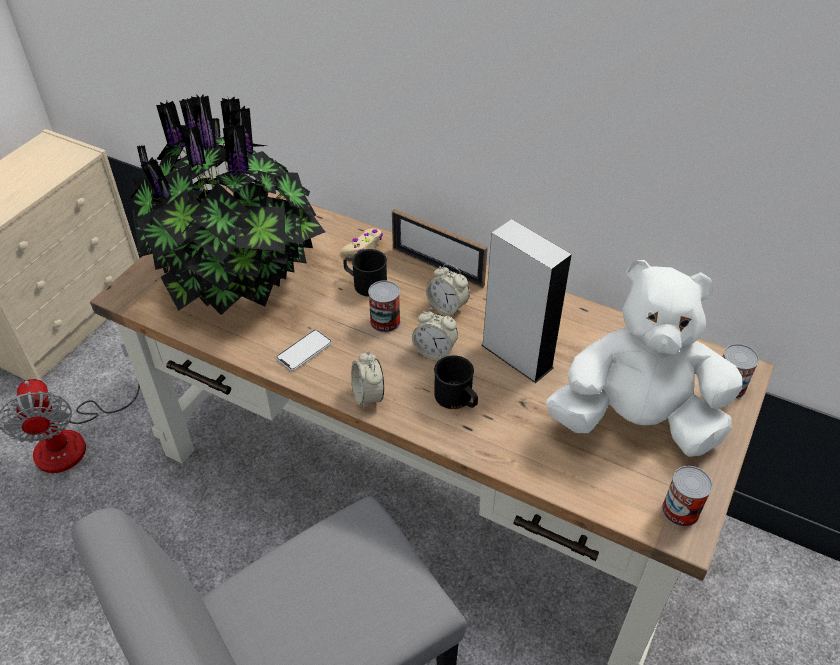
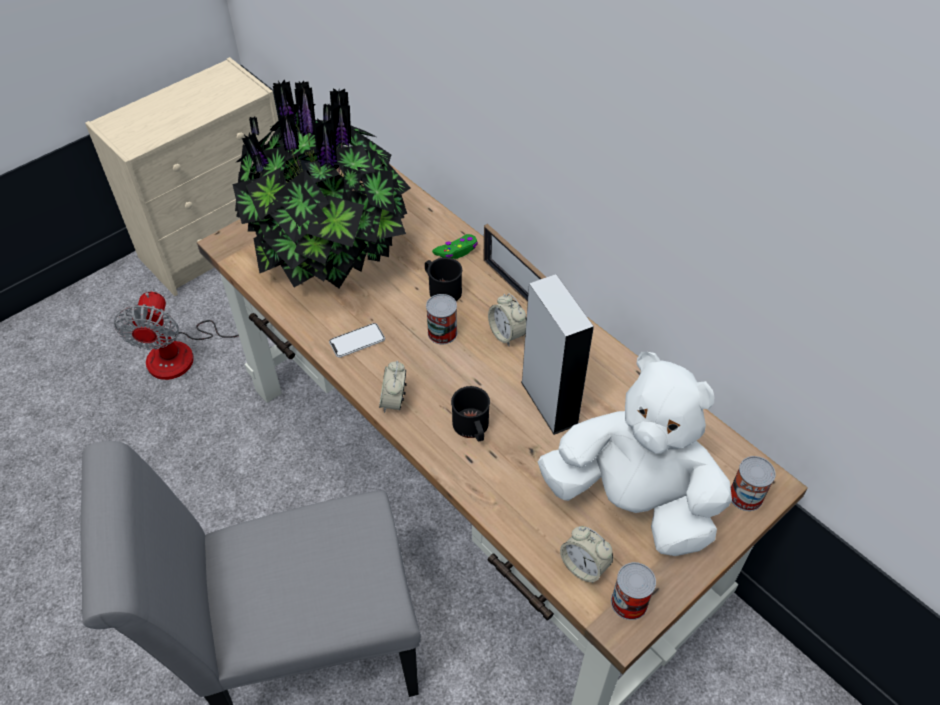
camera: 20 degrees right, 5 degrees up
(363, 247) = (457, 251): beige game controller -> green game controller
(434, 351) = (474, 375): alarm clock -> alarm clock (584, 566)

